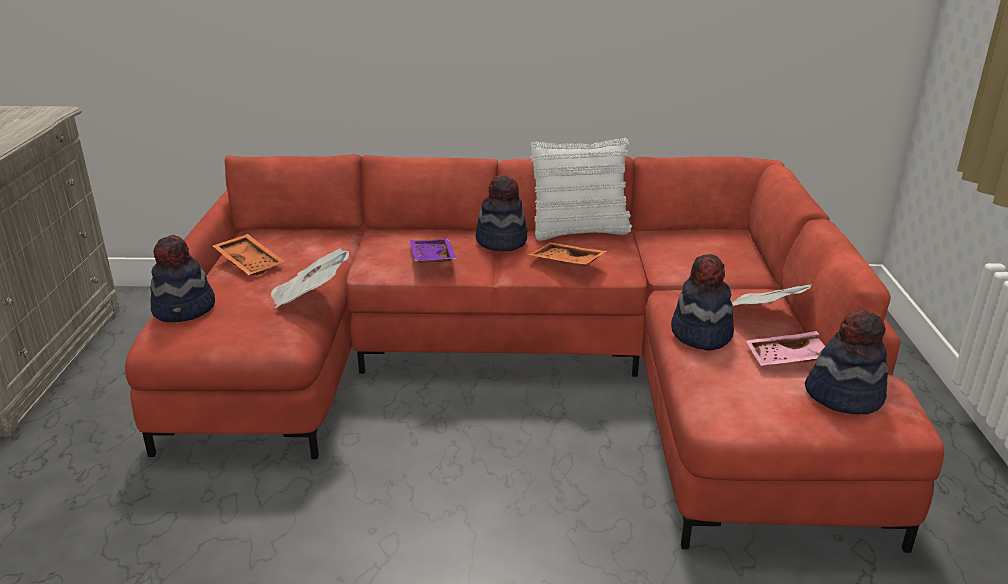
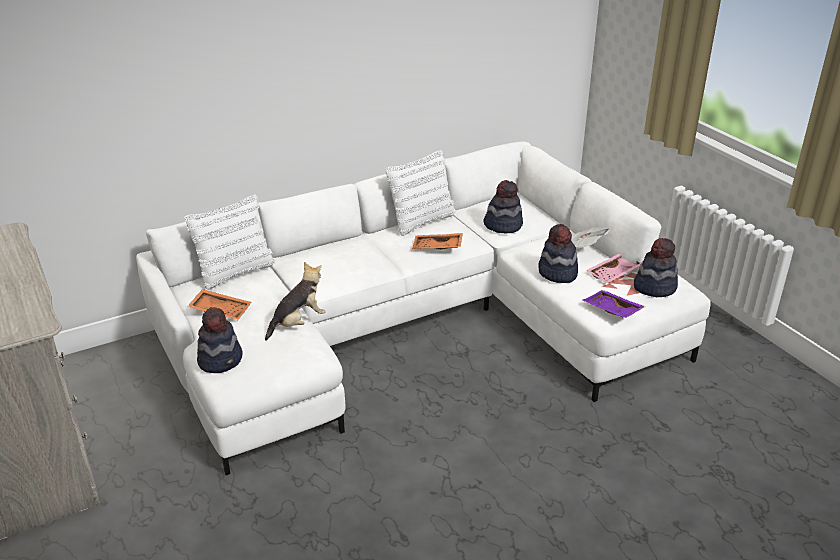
camera: 30 degrees left, 5 degrees up
(309, 297) = (298, 323): newspaper -> plush toy
(312, 232) = (235, 273): none -> white pillow
(431, 259) = (348, 270): purple tray -> purple tray (611, 310)
(501, 241) = (379, 243): hat -> hat (503, 225)
(526, 368) = (417, 326): red sofa -> white sofa

